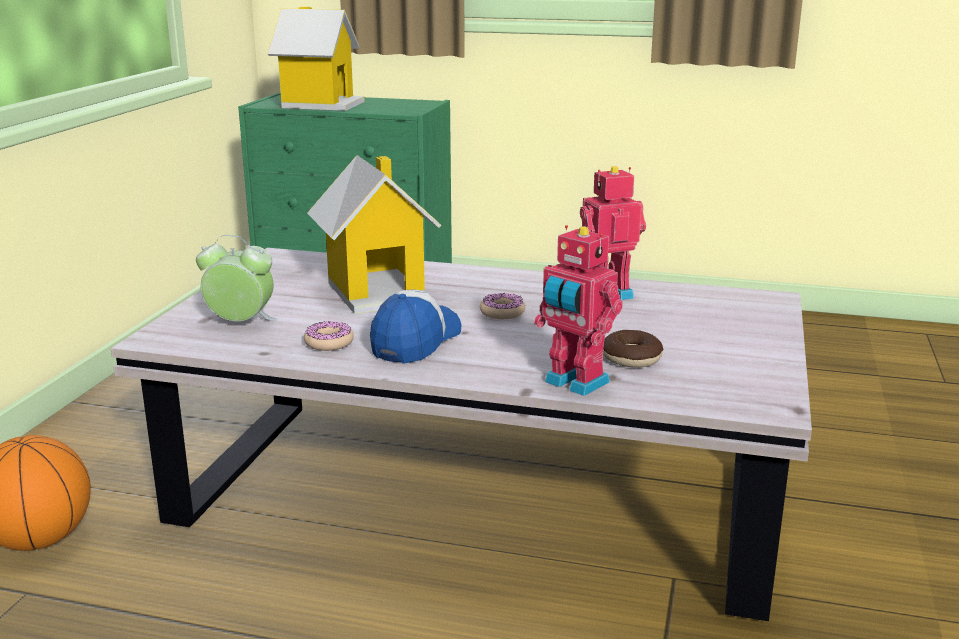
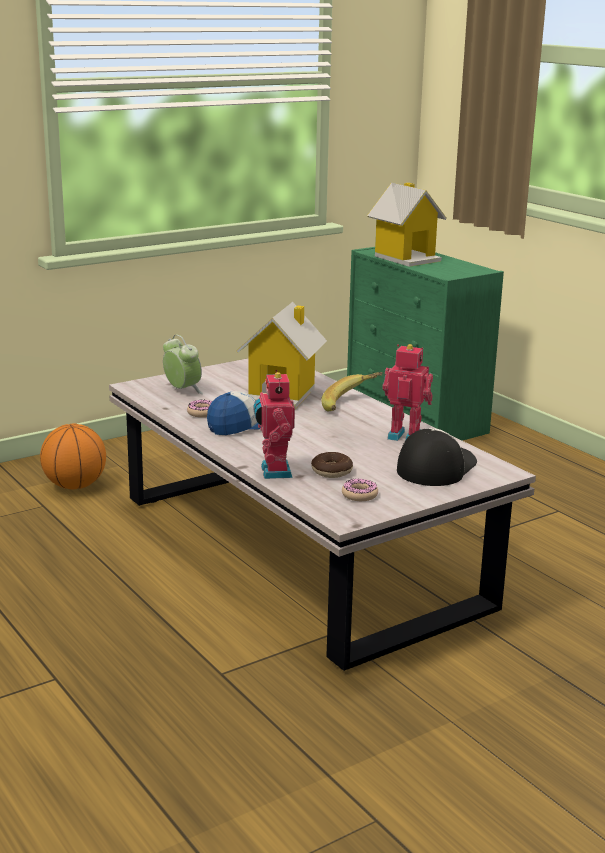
camera: 40 degrees right, 0 degrees up
(481, 280) = (351, 405): none -> banana
(502, 313) = (320, 426): donut -> donut (359, 495)
(708, 315) = (435, 467): none -> cap

